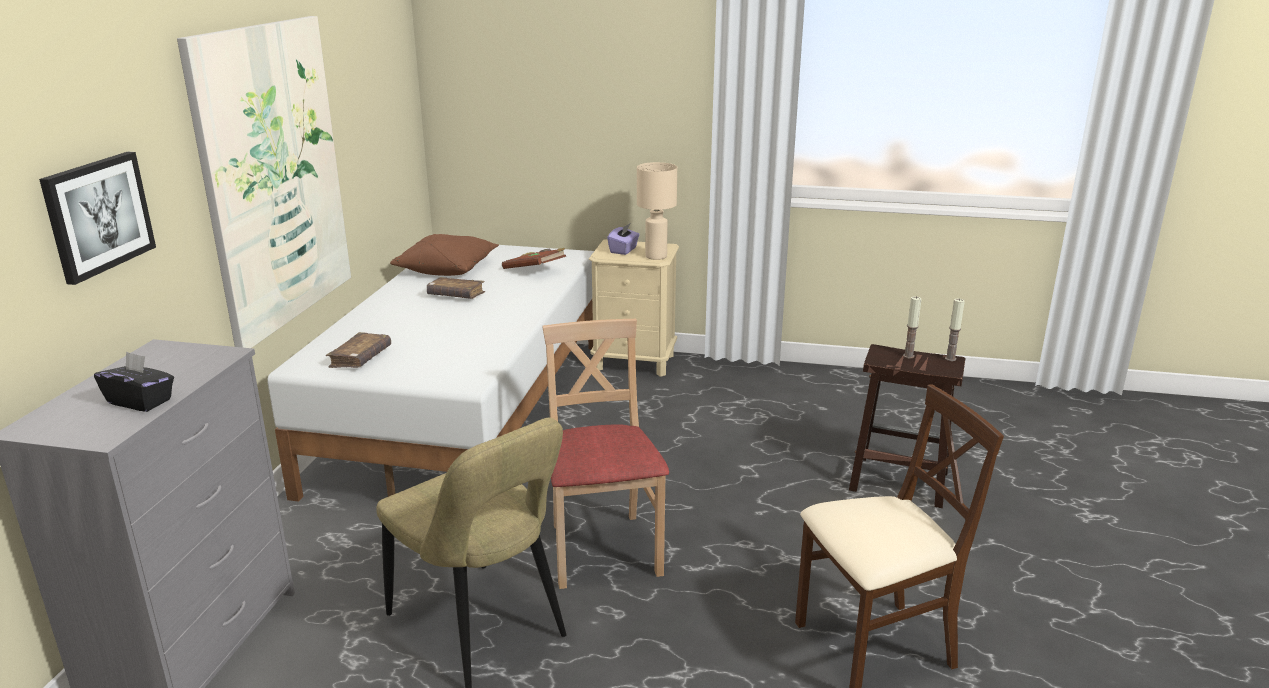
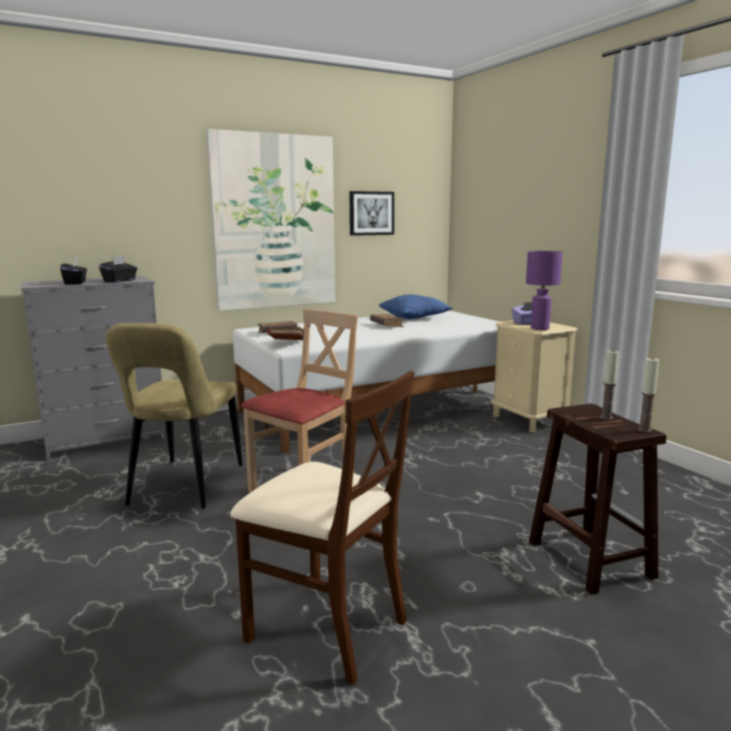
camera: 50 degrees right, 10 degrees down
(98, 215) = (126, 204): picture -> picture (371, 213)
(191, 367) = (120, 281): none -> black tissue box
(447, 268) = (415, 317): brown pillow -> blue pillow
(535, 270) = (458, 326): brown book -> brown book (288, 344)
(656, 257) = (539, 329): beige table lamp -> purple table lamp

